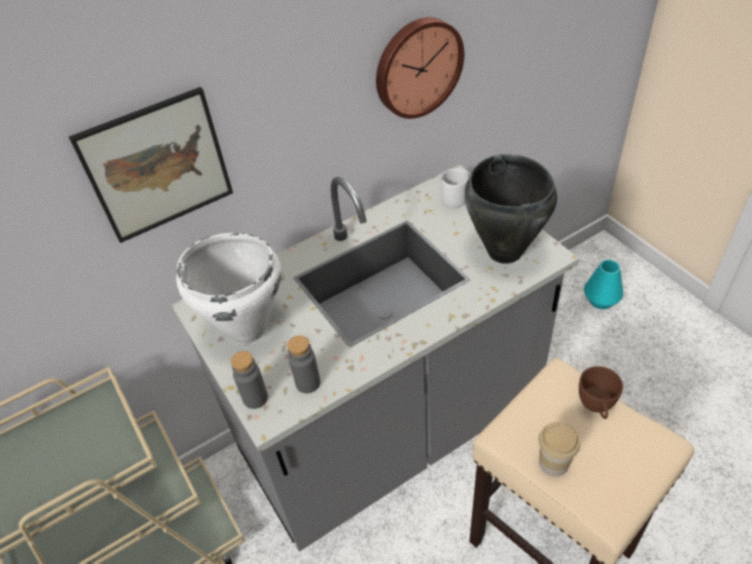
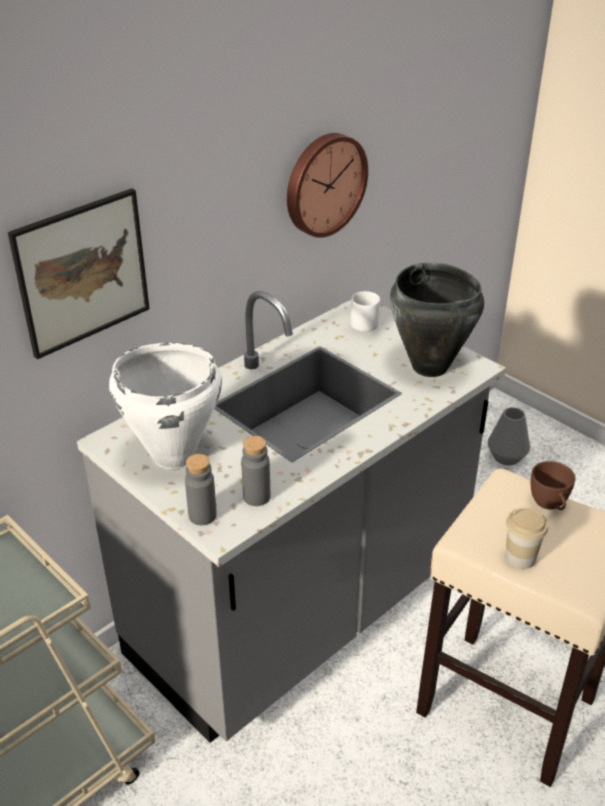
camera: 15 degrees left, 10 degrees down
(600, 300) = (506, 456): turquoise vase -> grey vase

